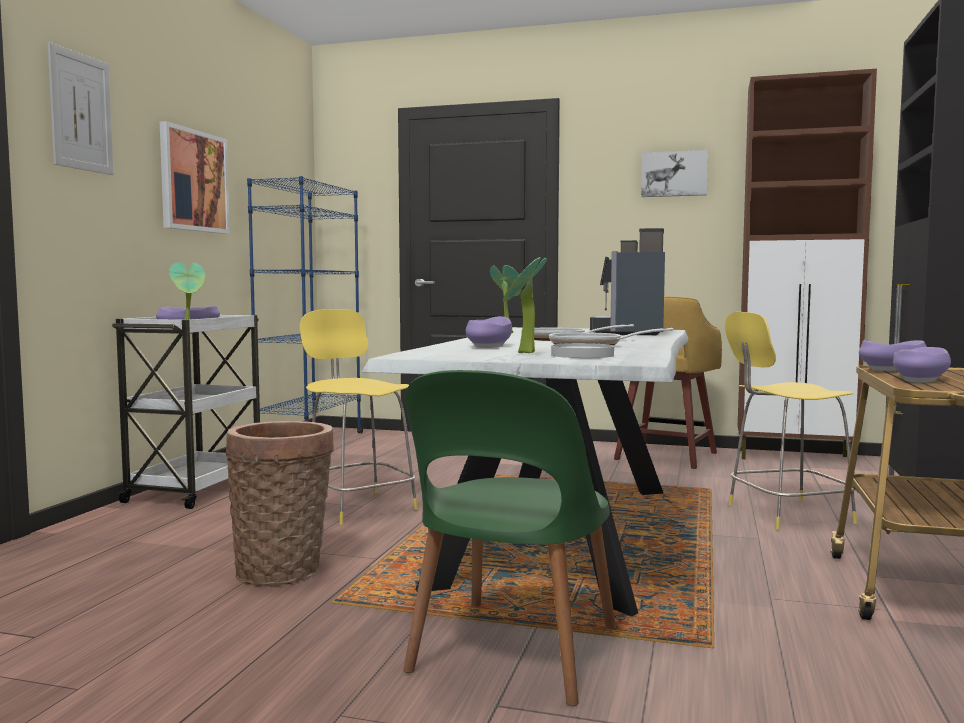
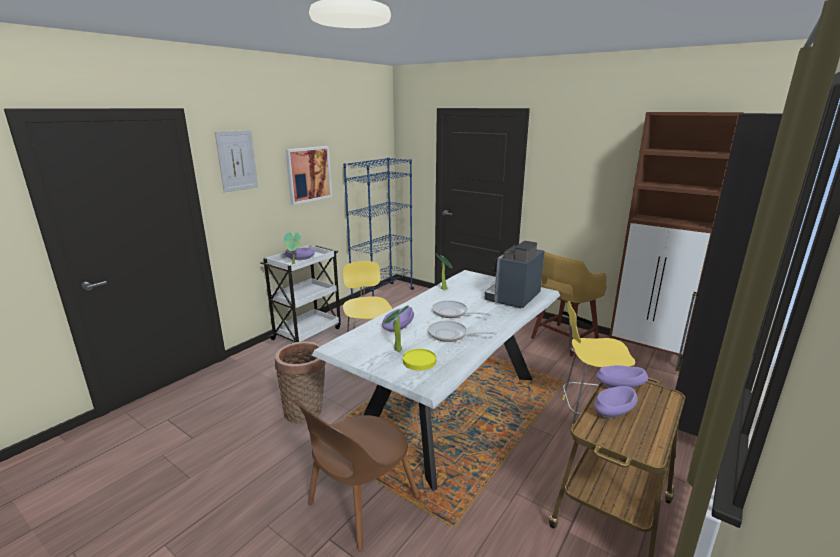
camera: 20 degrees right, 15 degrees up
(512, 654) = (360, 503): green chair -> brown chair
(583, 355) = (419, 361): white plate -> yellow plate
(674, 174) = (596, 165): picture -> none

